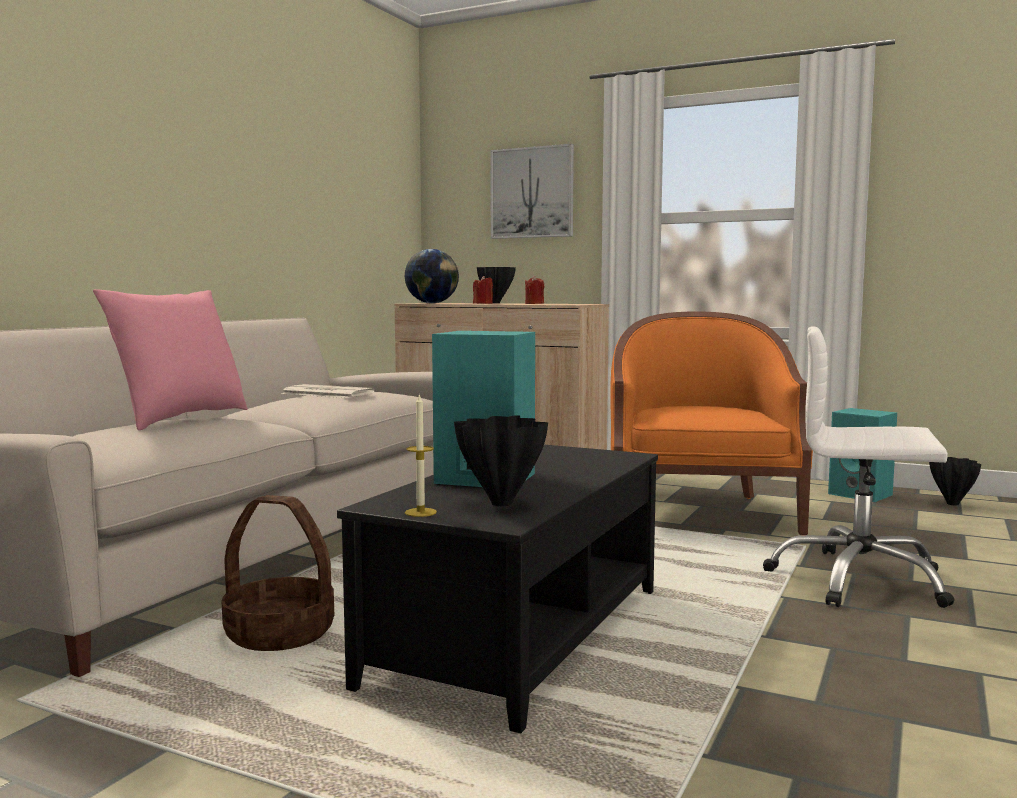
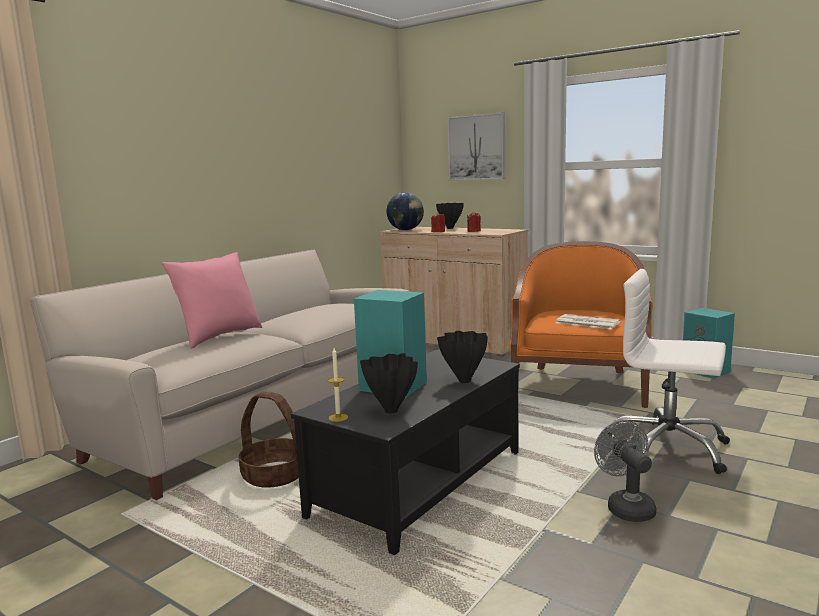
camera: 10 degrees right, 5 degrees up
(326, 393) = (319, 308): newspaper -> newspaper (586, 323)
(841, 652) = (626, 506): none -> grey fan
(952, 503) = (773, 381): black vase -> black vase (464, 381)

